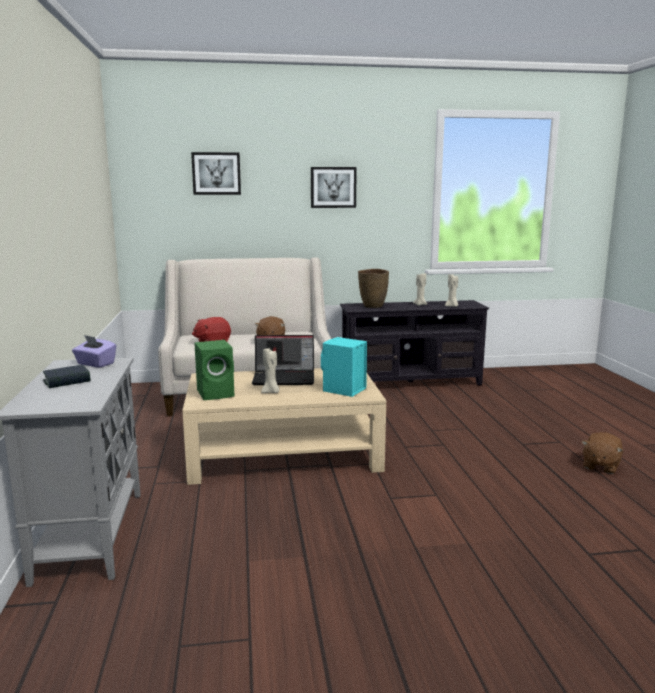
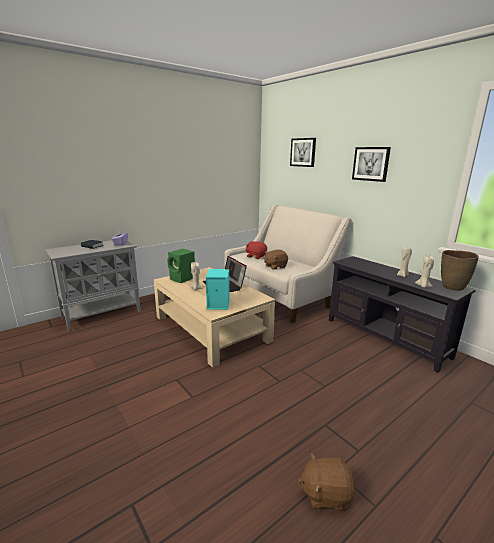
camera: 60 degrees right, 5 degrees up
(373, 306) = (362, 264): brown vase -> brown vase (452, 287)

